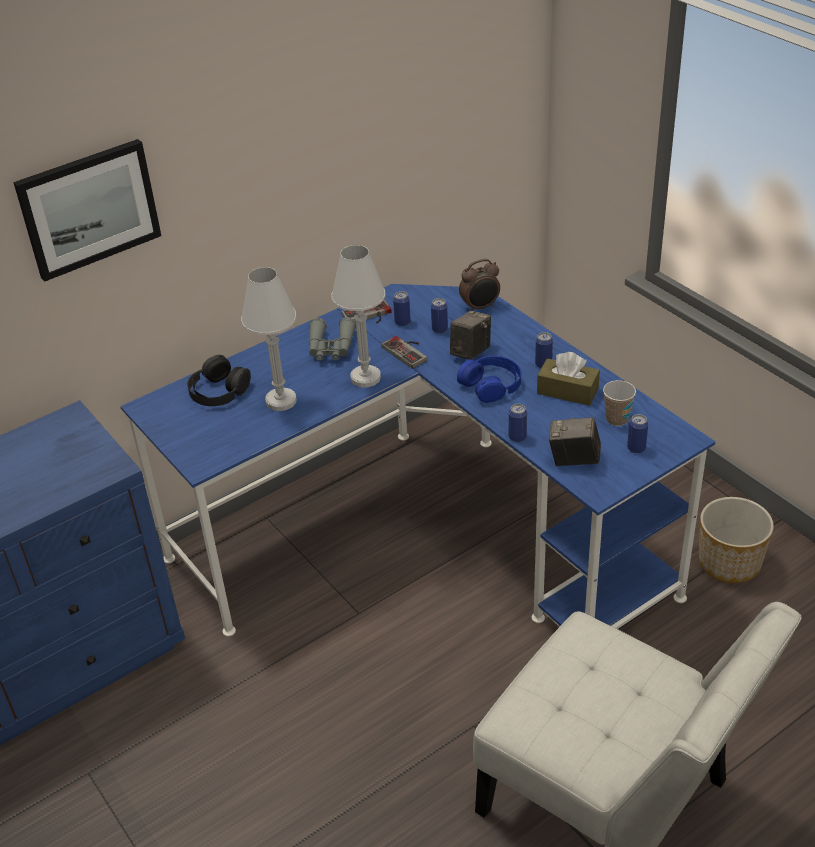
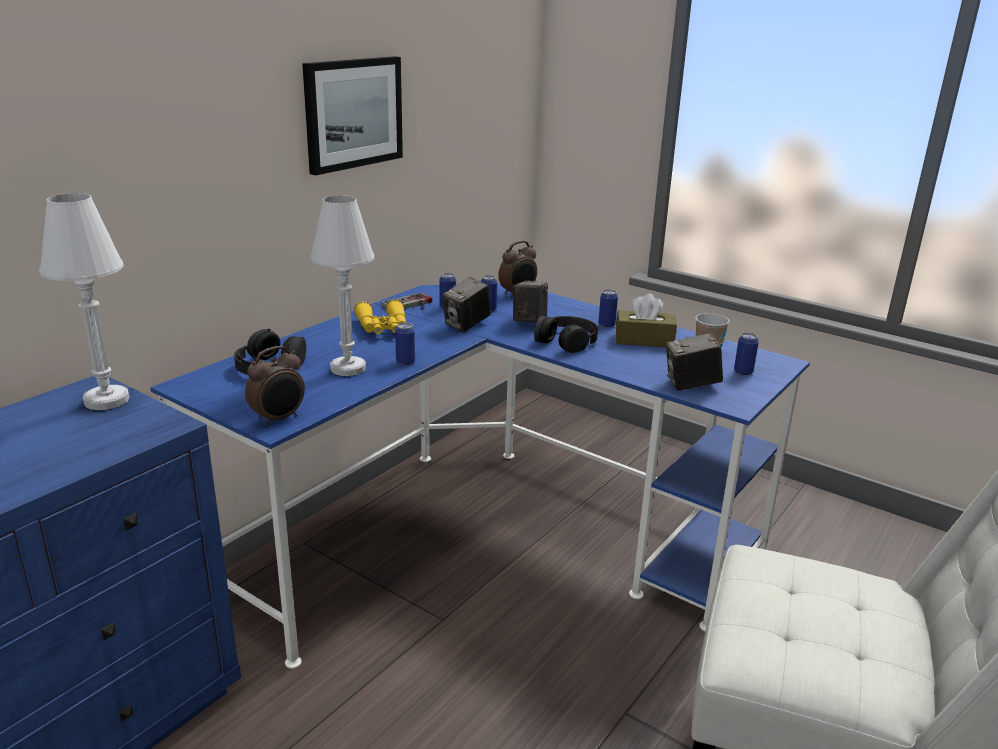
camera: 20 degrees left, 15 degrees down
(89, 208) = (126, 116): picture -> picture (353, 113)
(206, 457) = (279, 419): none -> alarm clock
(331, 348) = (383, 328): grey binoculars -> yellow binoculars
(365, 378) = (433, 345): white table lamp -> white table lamp (107, 400)
(408, 351) = (466, 325): game controller -> camera
(491, 385) = (566, 341): blue headphones -> black headphones
(517, 437) = (621, 374): can -> can (405, 362)
(730, 562) = (785, 521): planter -> none

